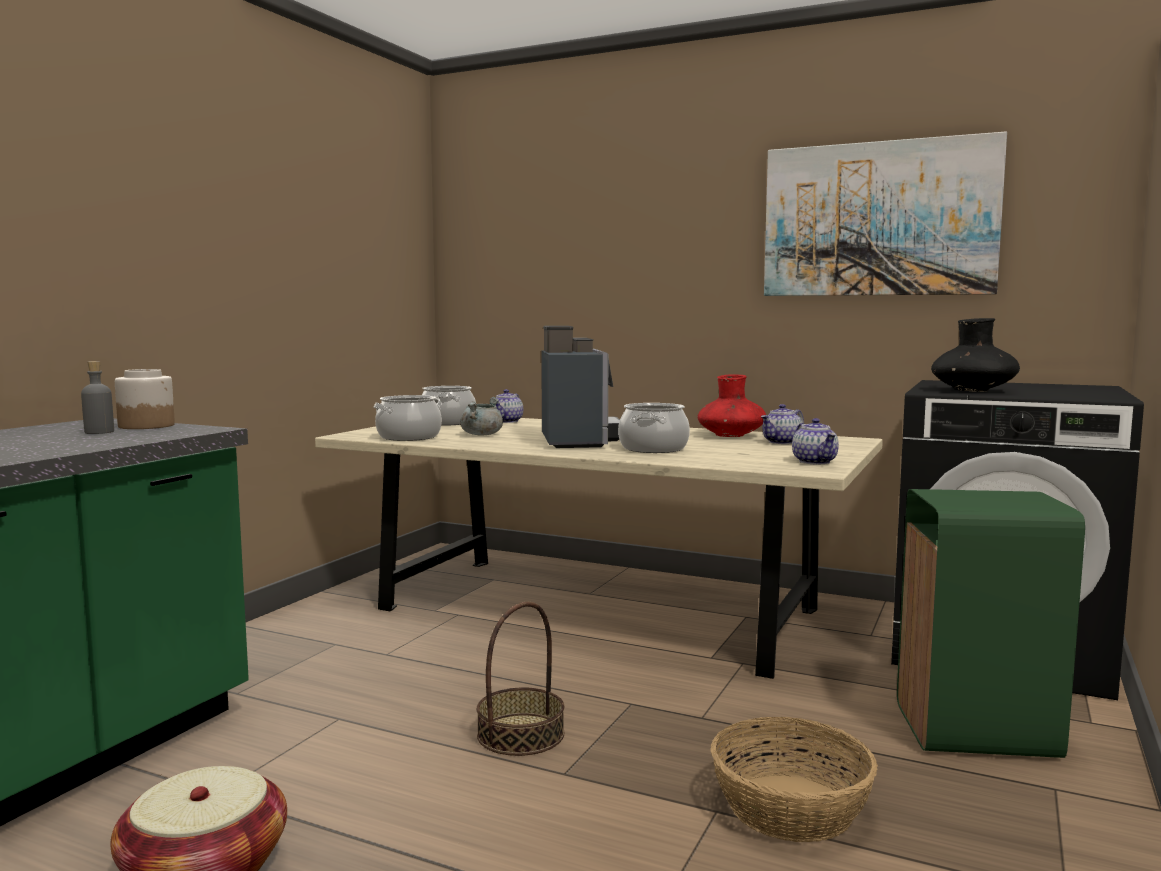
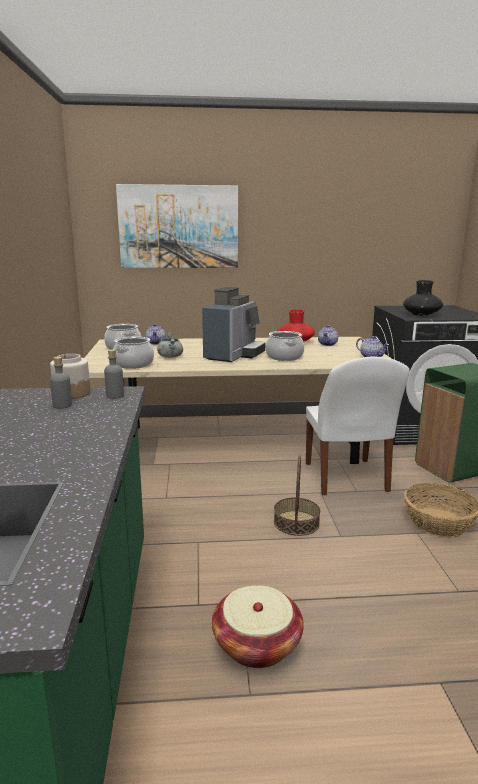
camera: 30 degrees left, 10 degrees up
(180, 431) = (115, 396): none -> grey bottle
(579, 440) = (234, 355): coffee machine -> coffee machine turned 60 degrees clockwise
(711, 695) = (346, 478): none -> white chair
(878, 219) = (354, 223): picture -> picture (178, 227)

